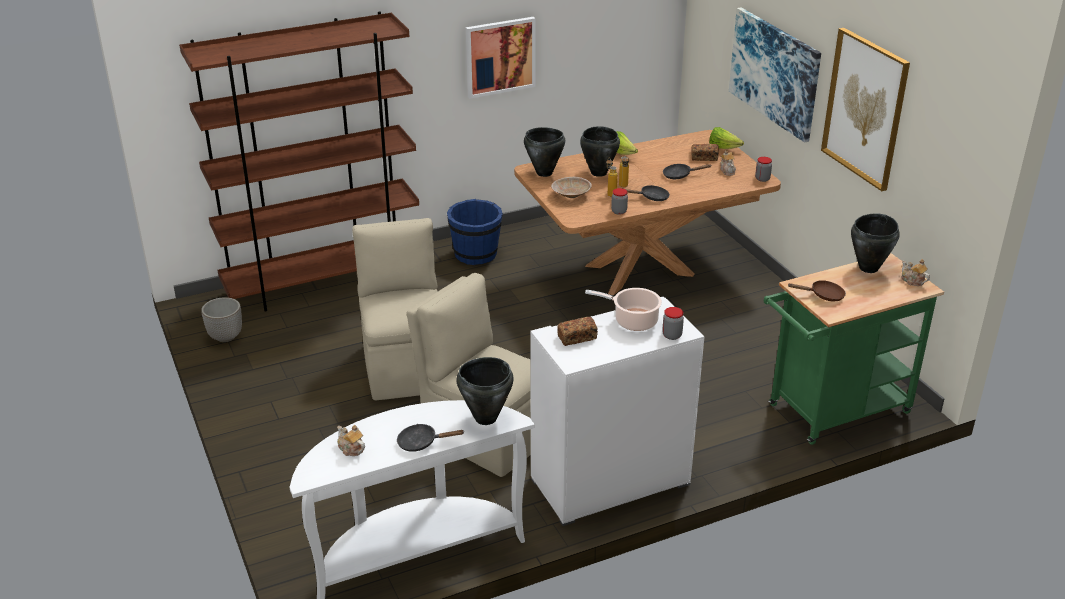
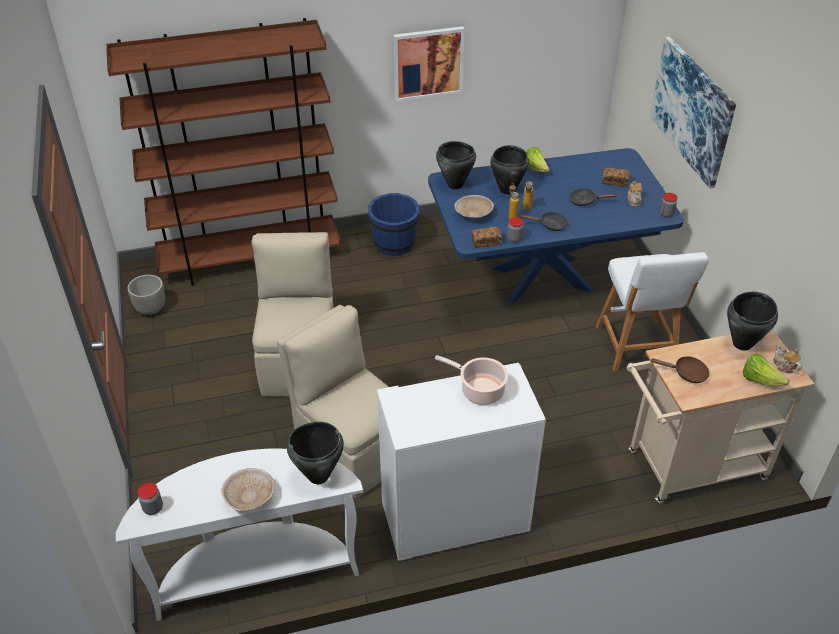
camera: 10 degrees right, 10 degrees up
(351, 449) = (183, 495): teapot -> none
(421, 443) = (250, 497): black frying pan -> beige bowl
(577, 338) = (419, 405): bread -> bread (486, 242)
(640, 271) = (542, 280): brown dining table -> blue dining table
(672, 335) = (513, 414): jar -> jar (153, 508)
(723, 148) = (636, 172): lettuce -> lettuce (760, 380)
(753, 319) = (637, 348): none -> white stool
(832, 412) = (688, 467): green cart -> beige cart
(865, 108) = (769, 173): picture -> none

